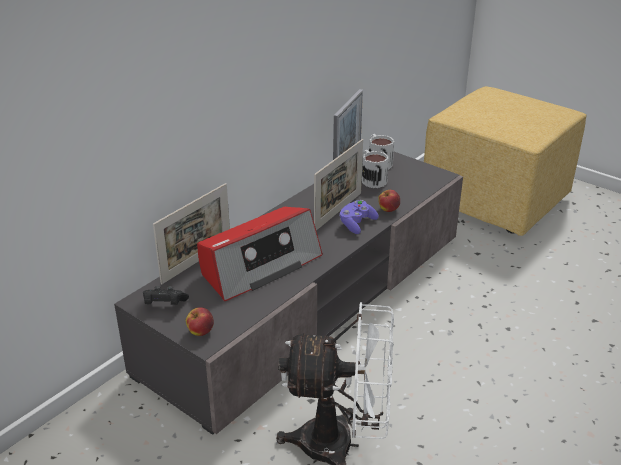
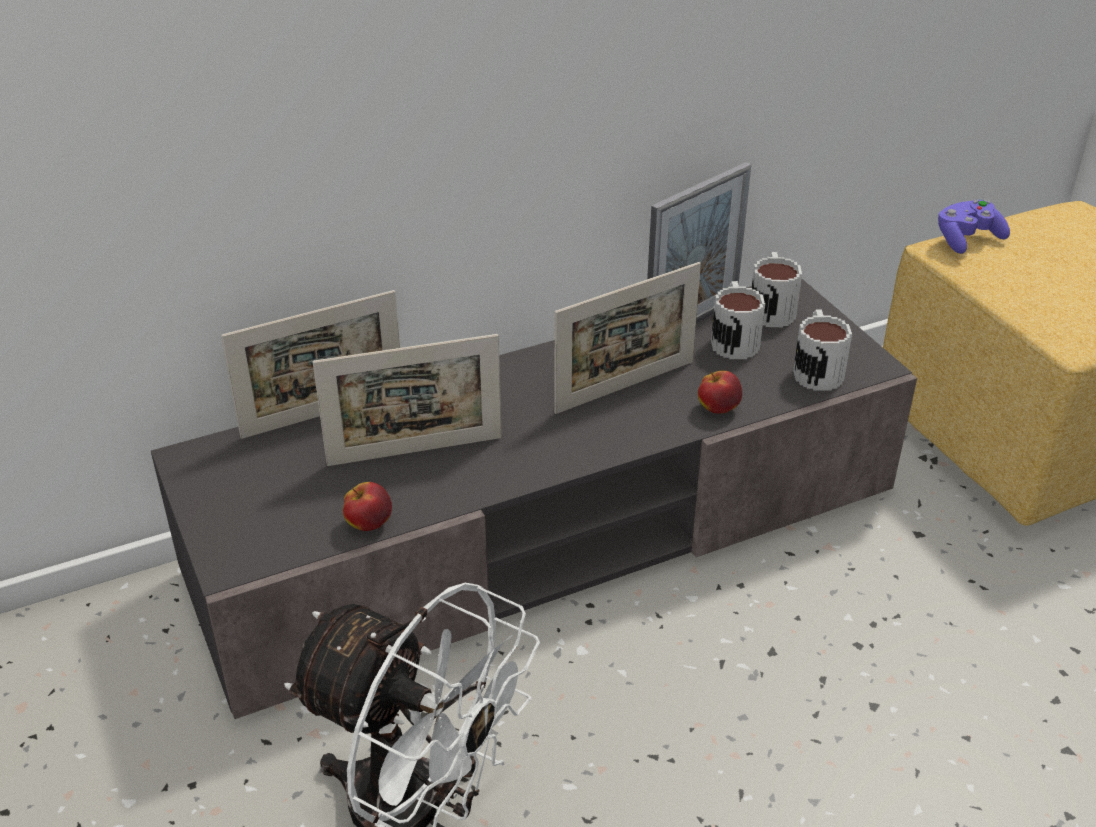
camera: 25 degrees right, 5 degrees up
(164, 305) = (218, 477): black game controller -> none
(200, 332) = (234, 543): apple -> apple (369, 524)
(259, 265) = (415, 451): radio -> picture frame
(357, 224) = (639, 420): purple game controller -> purple game controller (967, 239)
(418, 183) = (816, 369): none -> mug

